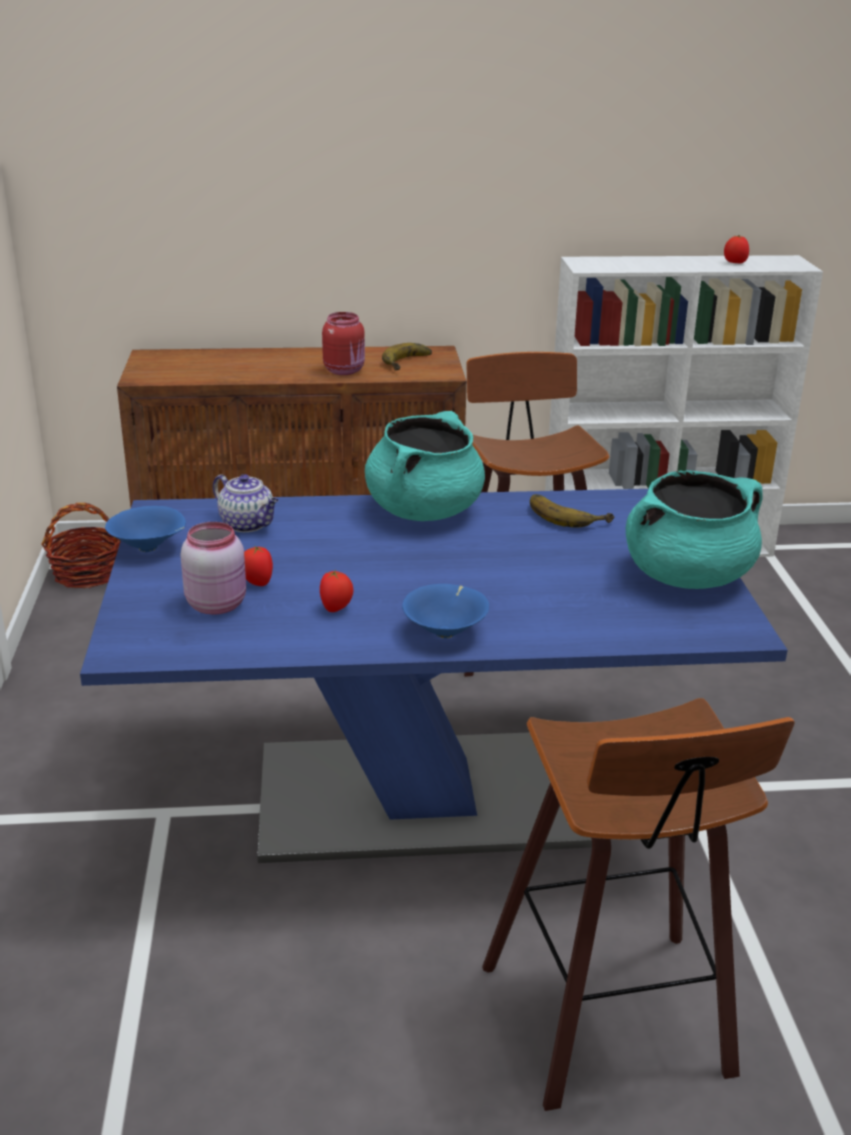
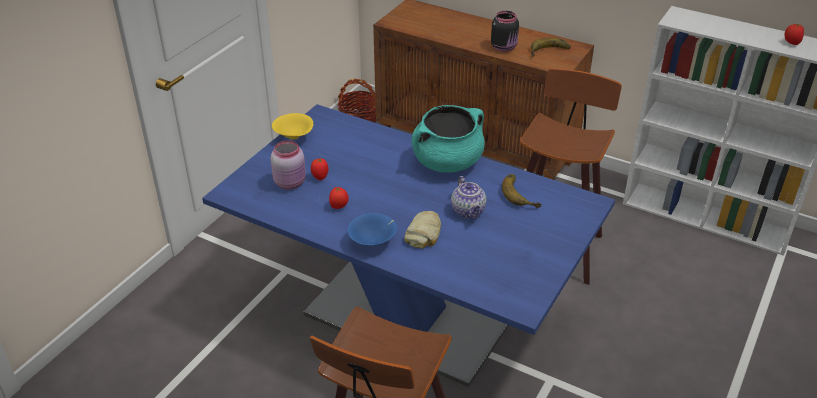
camera: 35 degrees right, 10 degrees up
(149, 548) = (294, 137): blue bowl -> yellow bowl
(248, 524) = (352, 139): teapot -> teapot (468, 211)
(345, 370) = (504, 47): red jar -> black jar
(504, 597) = (424, 233): none -> bread
(687, 576) = (538, 260): turquoise cooking pot -> none

